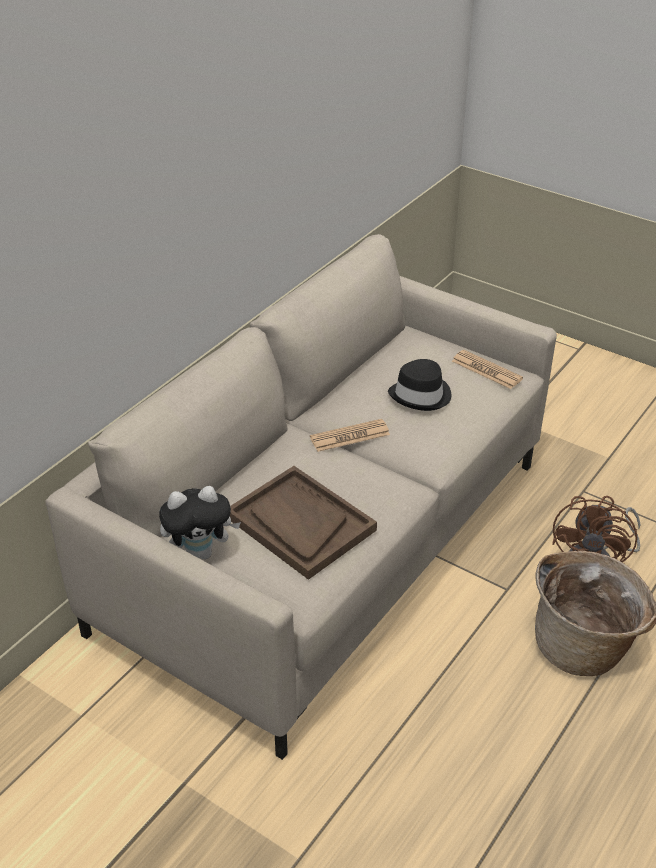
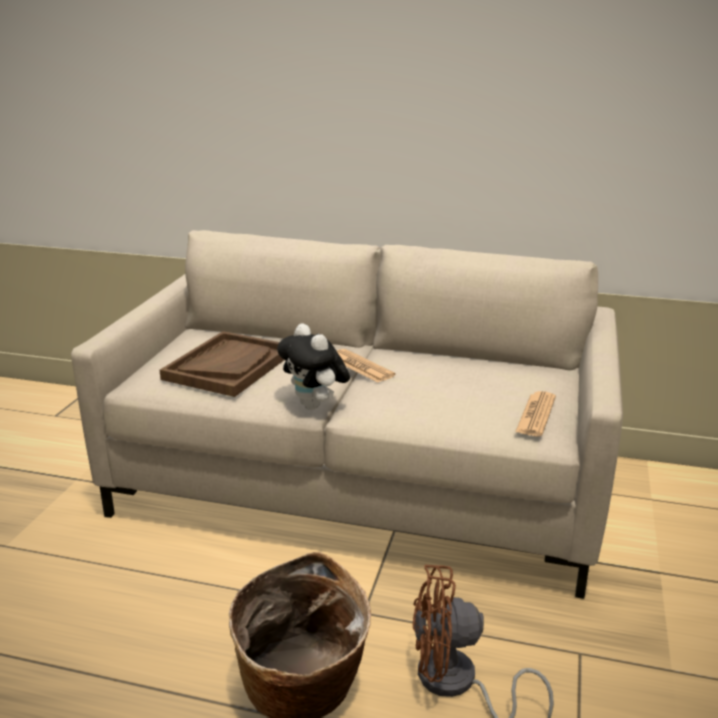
camera: 70 degrees right, 15 degrees down
(200, 552) = (182, 341): plush toy -> plush toy (315, 406)
(421, 395) = (454, 388): black hat -> none

